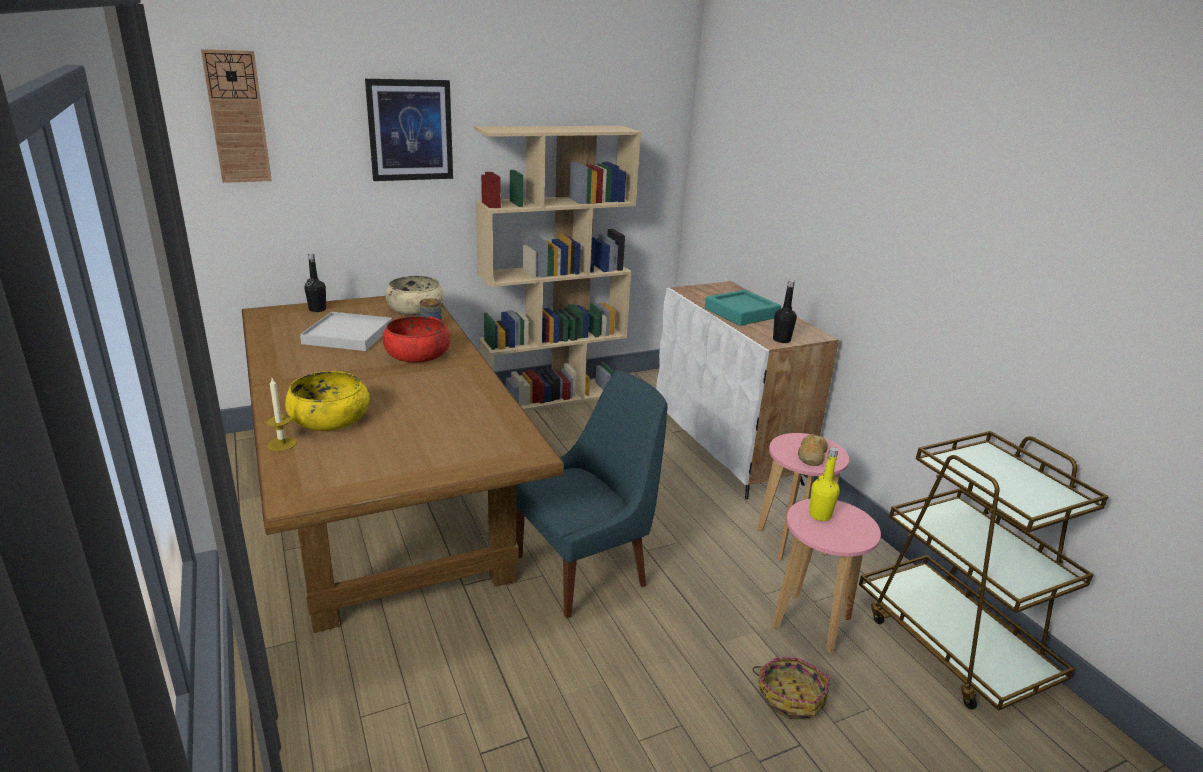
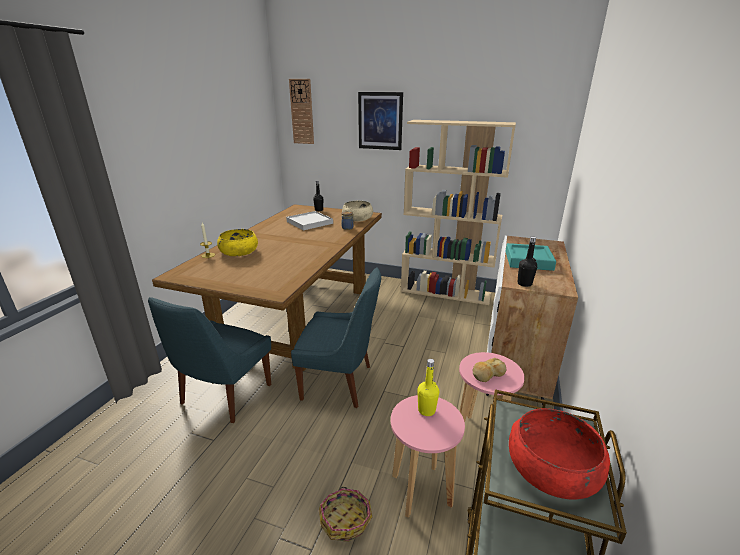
camera: 45 degrees right, 0 degrees up
(417, 355) = (319, 237): red bowl -> red bowl (551, 468)
(451, 679) = (224, 396): none -> blue chair

